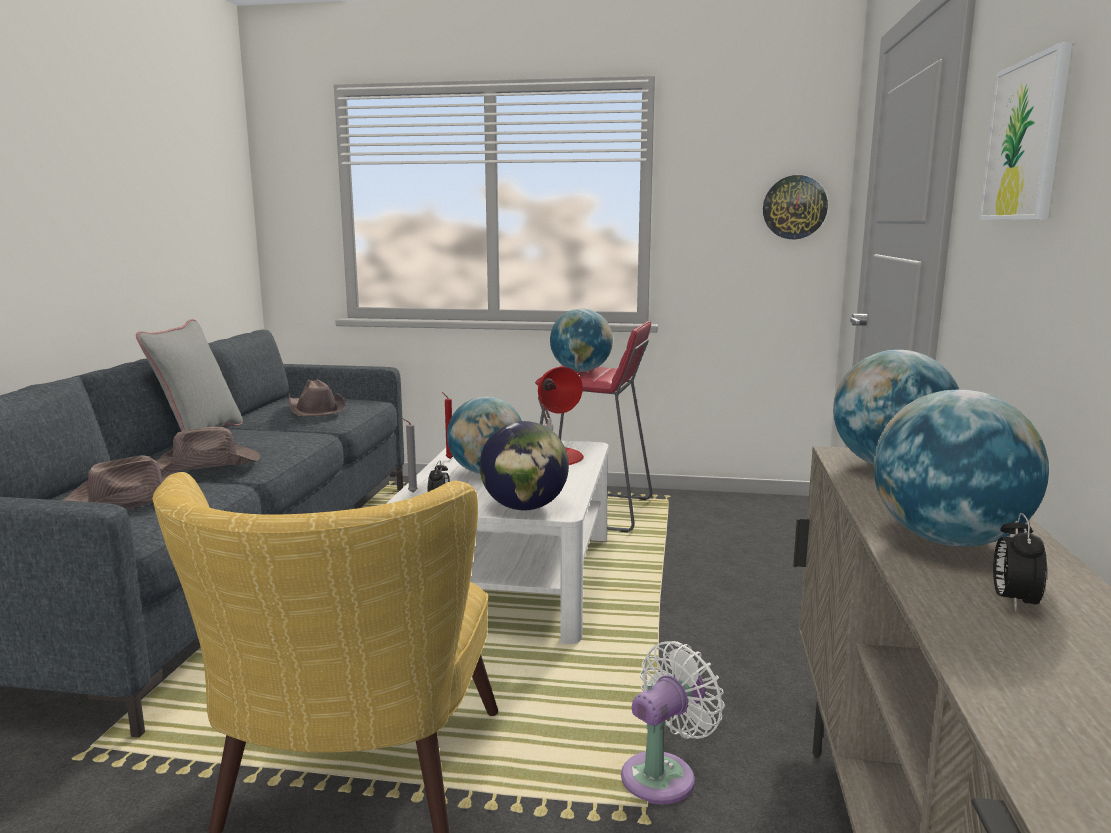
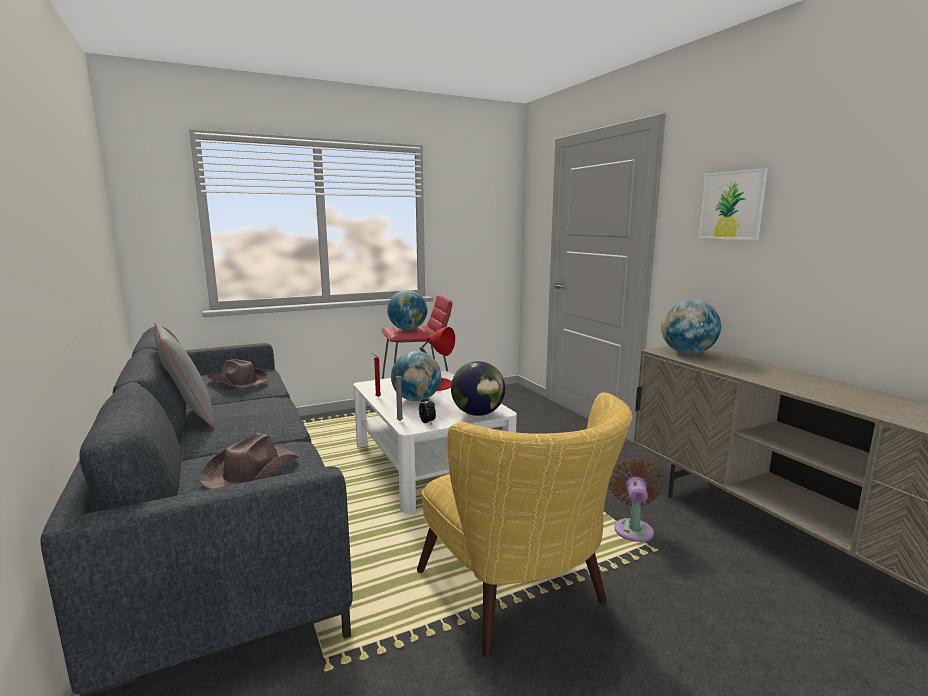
camera: 35 degrees left, 0 degrees up
(206, 464) = (249, 434): brown hat -> none
(663, 774) = (633, 528): white fan -> brown fan
(794, 207) = (497, 225): wall clock -> none
(948, 540) = (774, 377): globe -> none
(1013, 601) = (837, 392): alarm clock -> none

